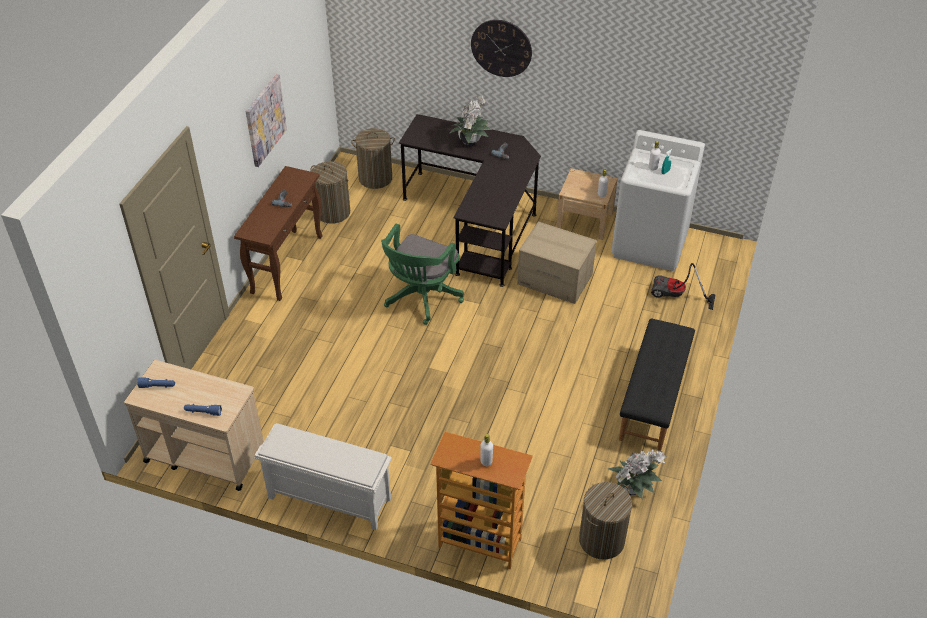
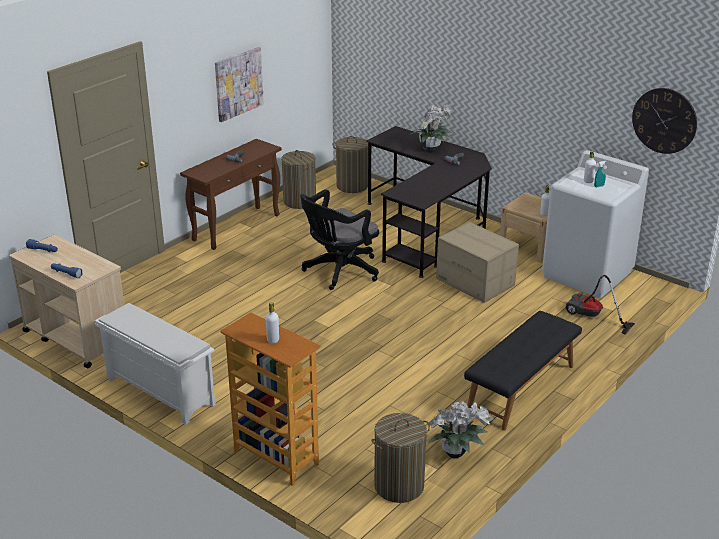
camera: 20 degrees right, 15 degrees down
(421, 299) = (338, 272): green office chair -> black office chair
(501, 48) = (469, 59): wall clock -> wall clock (664, 120)

